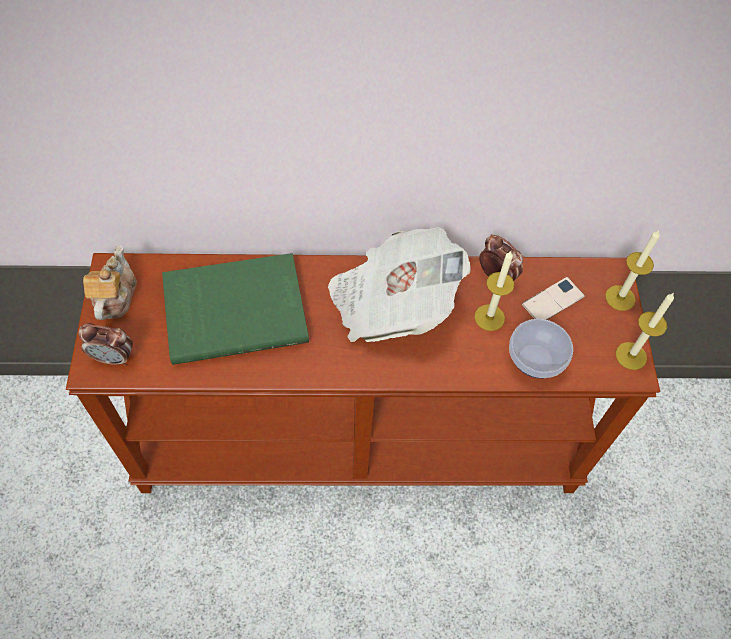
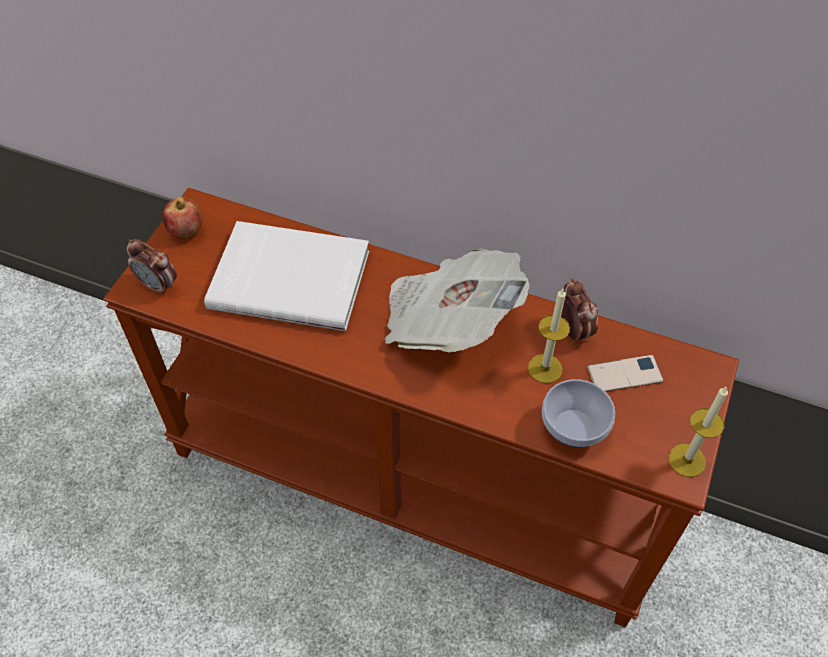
camera: 25 degrees right, 5 degrees down
(114, 297) = (186, 232): teapot -> apple
(235, 309) = (290, 277): green book -> white book
(620, 298) = (704, 396): candle -> none

